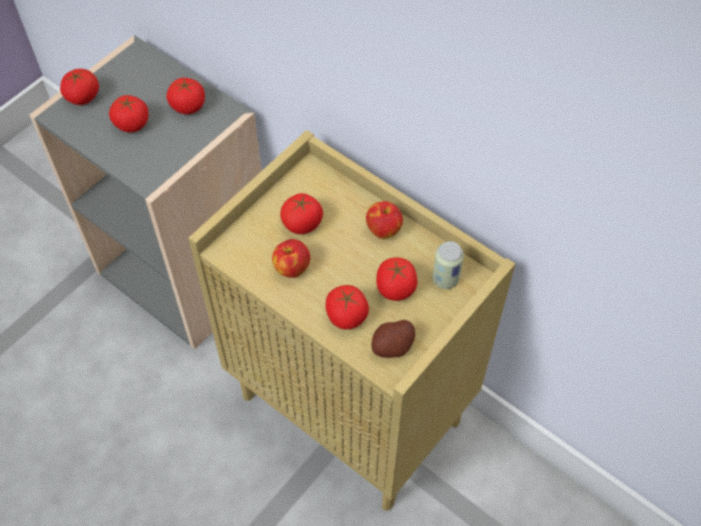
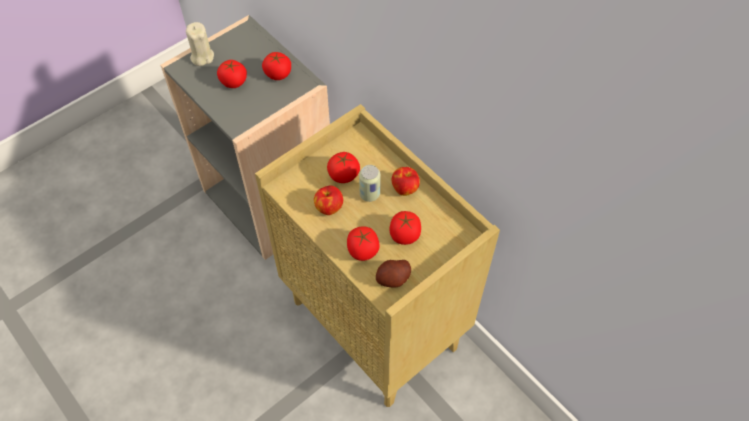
camera: 10 degrees right, 0 degrees up
(83, 97) = (202, 57): tomato -> beige candle
(445, 279) = (444, 233): can -> can (369, 194)

